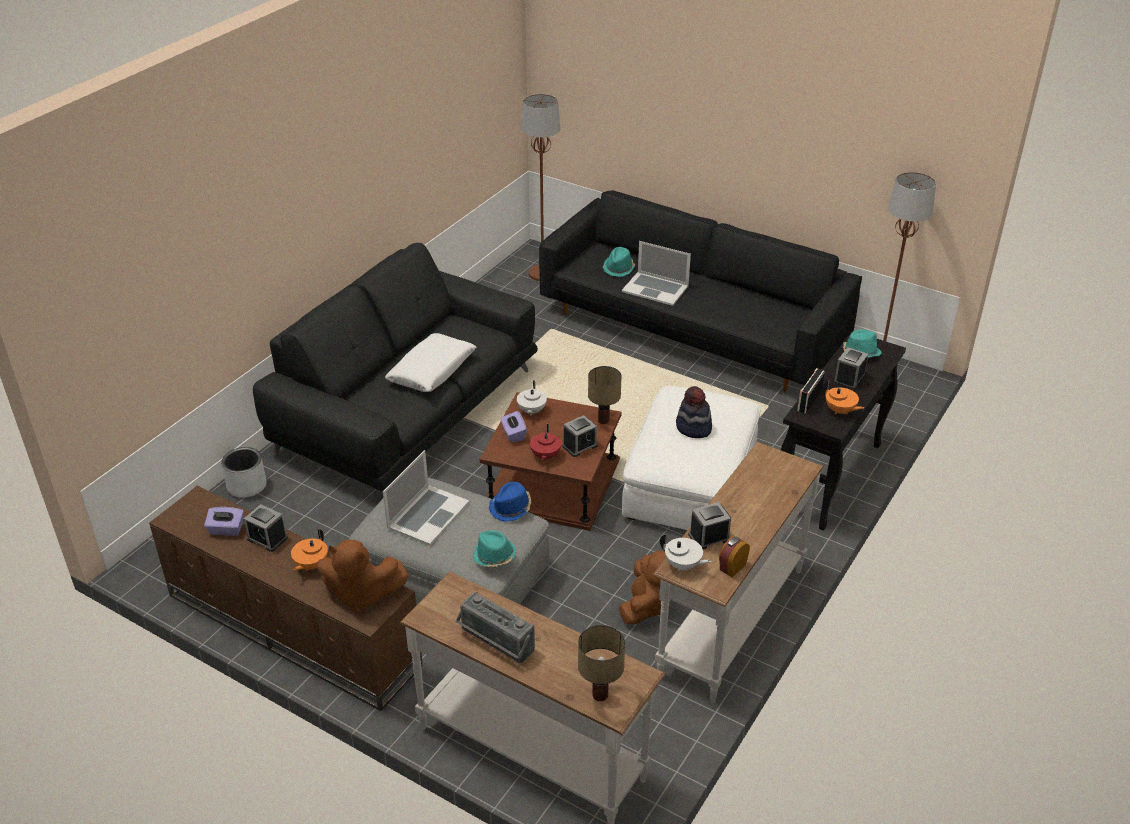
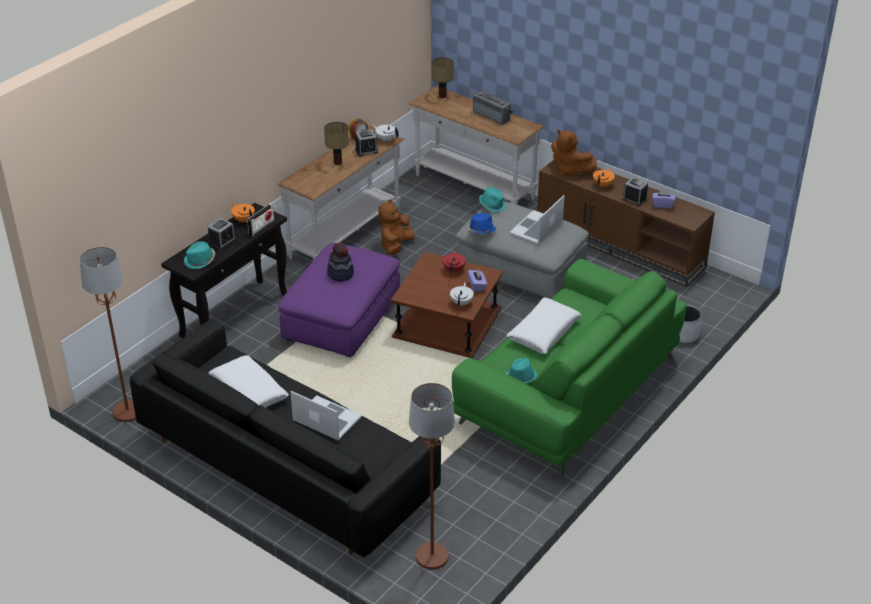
camera: 175 degrees left, 0 degrees up
(361, 594) = (569, 170): brown plush toy -> brown plush toy turned 150 degrees counterclockwise
(407, 410) = (567, 391): black sofa -> green sofa
(580, 446) = (427, 275): alarm clock -> none
(603, 420) = (406, 293): table lamp -> table lamp (338, 163)
(619, 268) = (356, 449): turquoise hat -> turquoise hat (521, 378)
(690, 483) = (341, 317): white ottoman -> purple ottoman
(744, 308) = (248, 391): none -> white pillow

